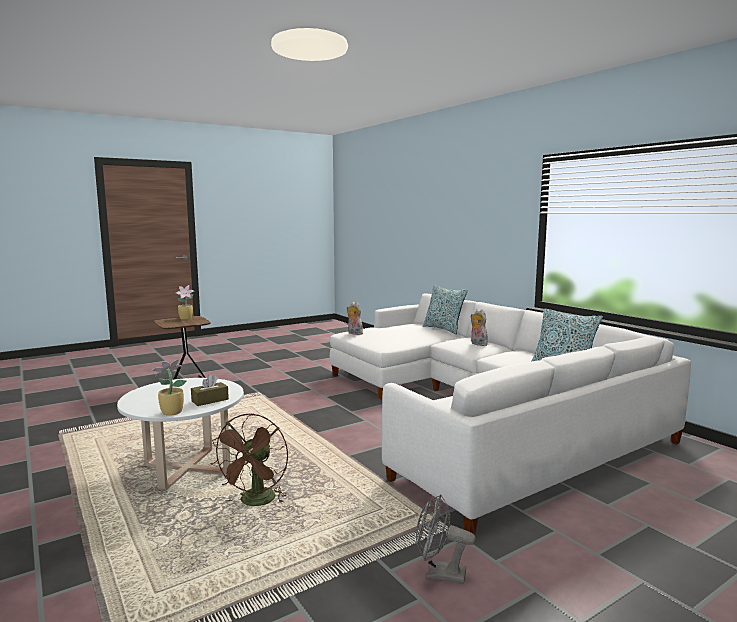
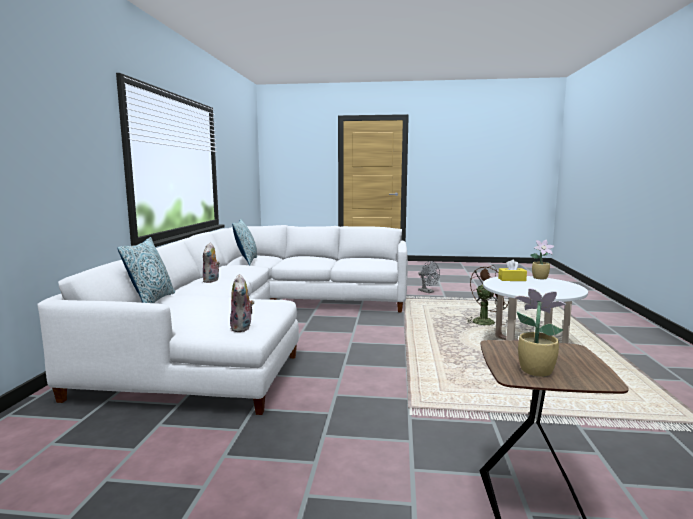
camera: 140 degrees left, 0 degrees up
(210, 400) = (512, 279): brown tissue box -> yellow tissue box

